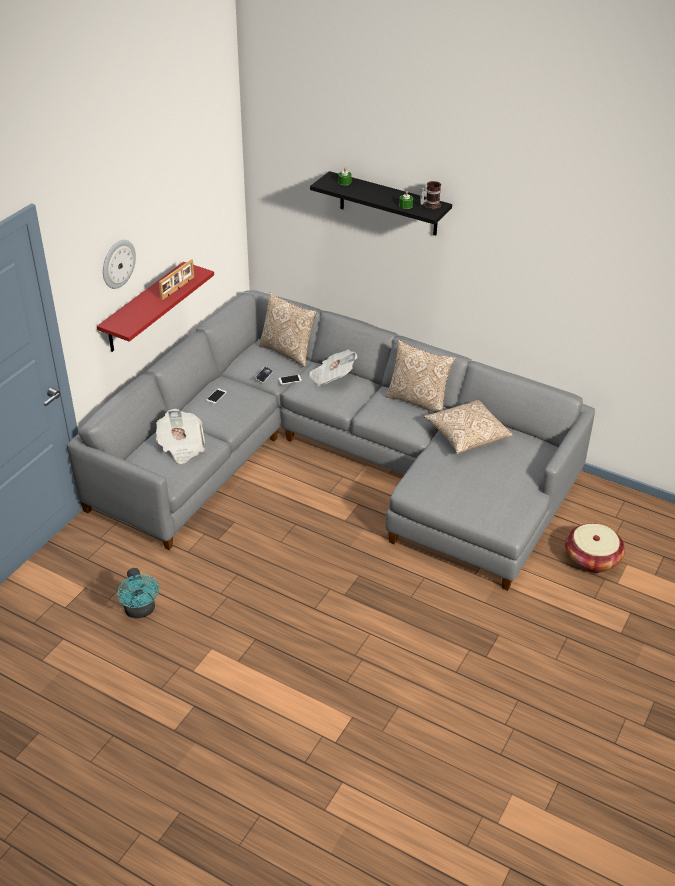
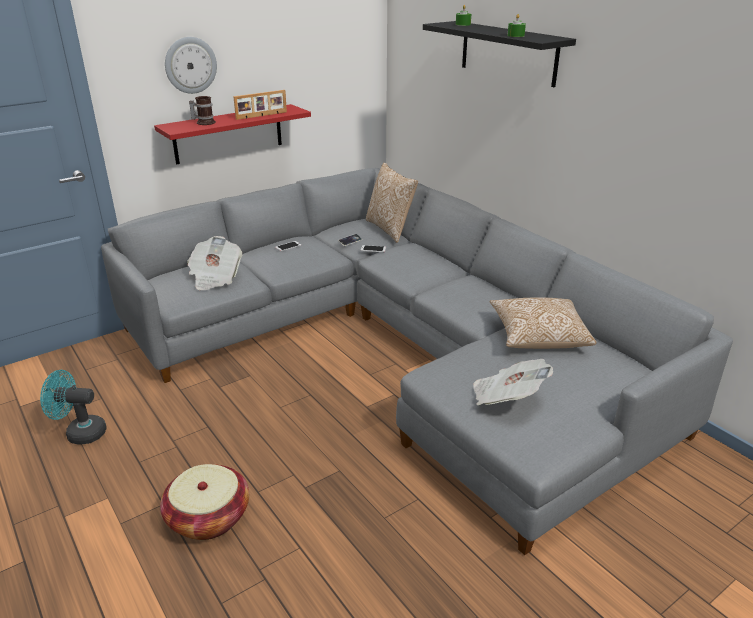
camera: 25 degrees right, 10 degrees down
(141, 611) = (80, 433): turquoise fan -> turquoise fan turned 90 degrees clockwise
(332, 377) = (417, 255): newspaper -> newspaper (507, 398)
(418, 401) = (500, 293): pillow -> none
(430, 205) = (546, 37): mug -> mug (204, 122)
(591, 559) = (678, 552): basket -> basket (208, 518)

